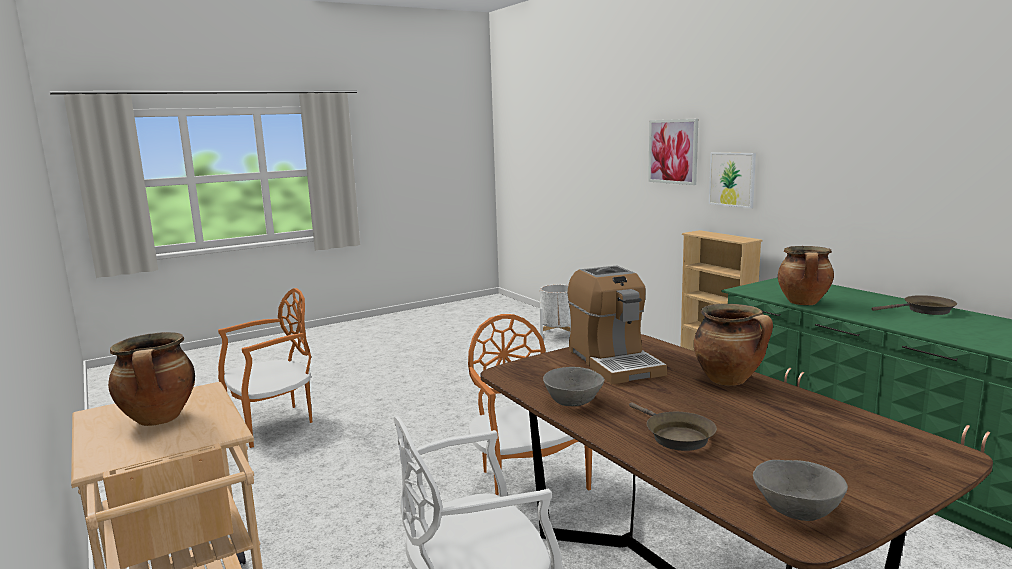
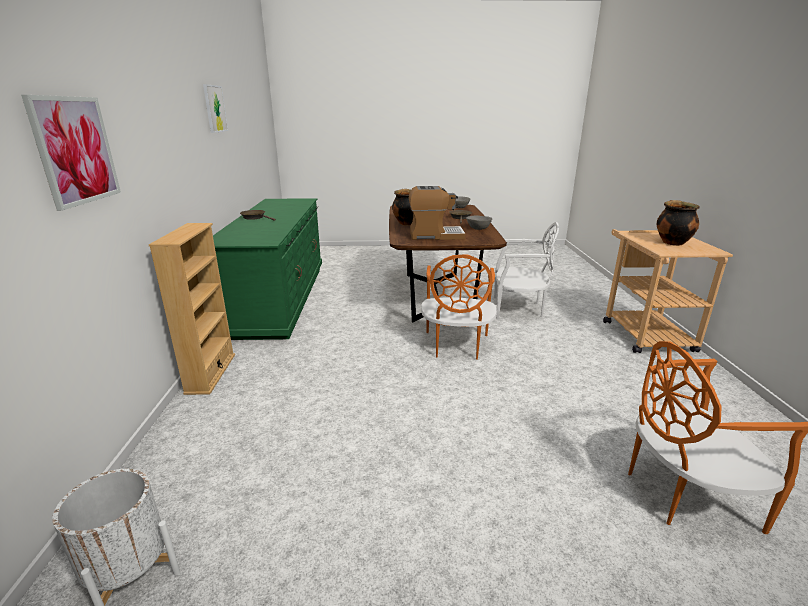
camera: 150 degrees left, 10 degrees up
(613, 362) = (435, 235): coffee machine -> coffee machine turned 75 degrees clockwise
(732, 179) = (144, 174): picture -> picture (215, 108)
(804, 303) = (279, 229): cooking pot -> none

